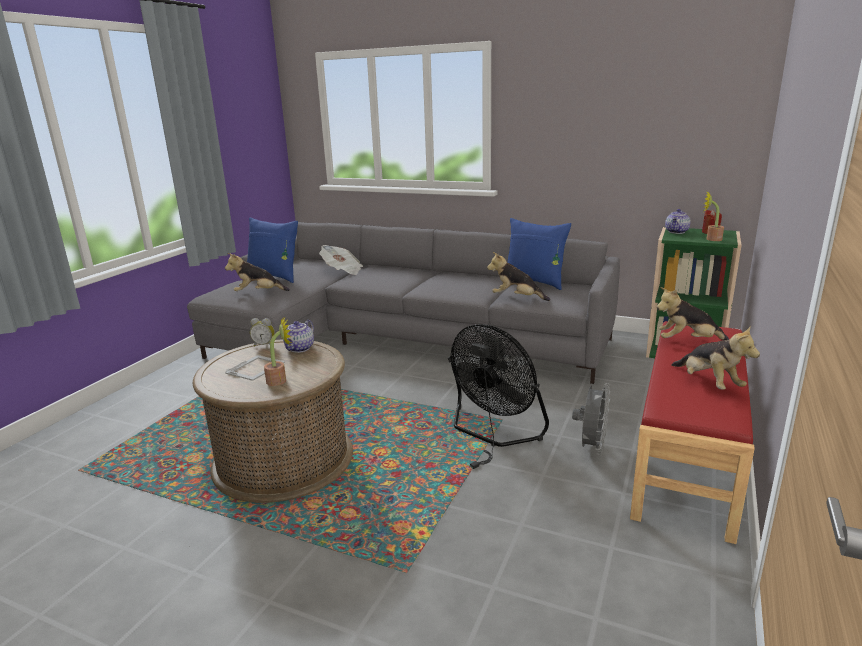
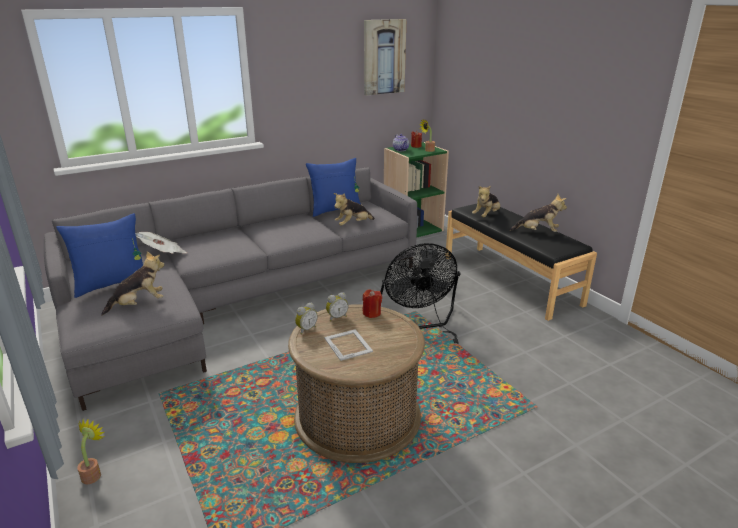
camera: 55 degrees left, 5 degrees up
(258, 293) = (139, 304): plush toy -> plush toy turned 150 degrees counterclockwise
(280, 380) = (388, 340): potted plant -> potted plant (93, 474)
(300, 349) = (337, 317): teapot -> alarm clock
(323, 358) = (371, 313): none -> red candle
(591, 447) = (476, 299): grey fan -> none
(677, 100) = (384, 57): none -> picture
(689, 454) = (510, 280): red bench -> black bench

